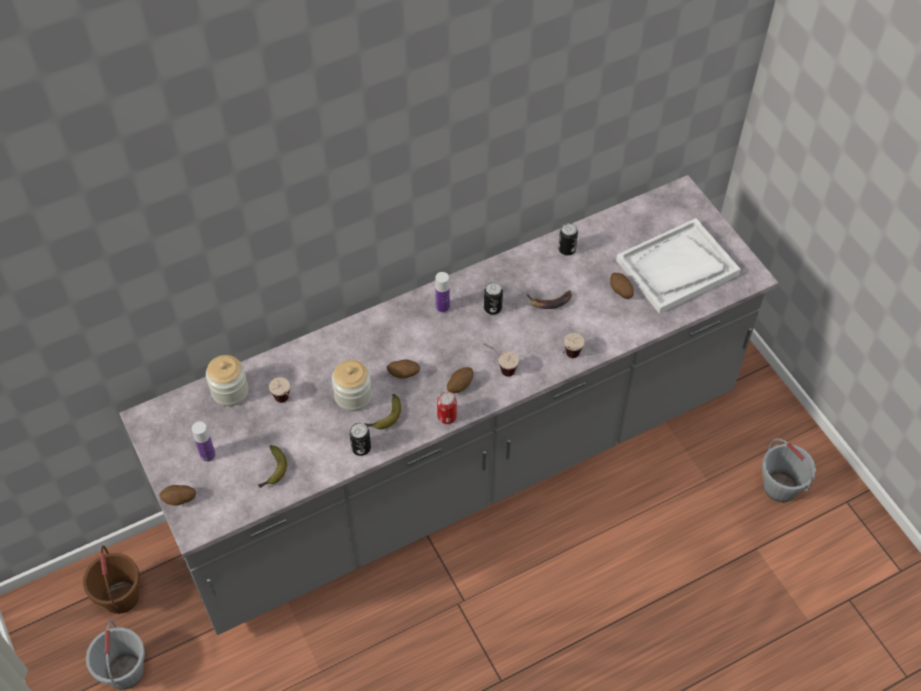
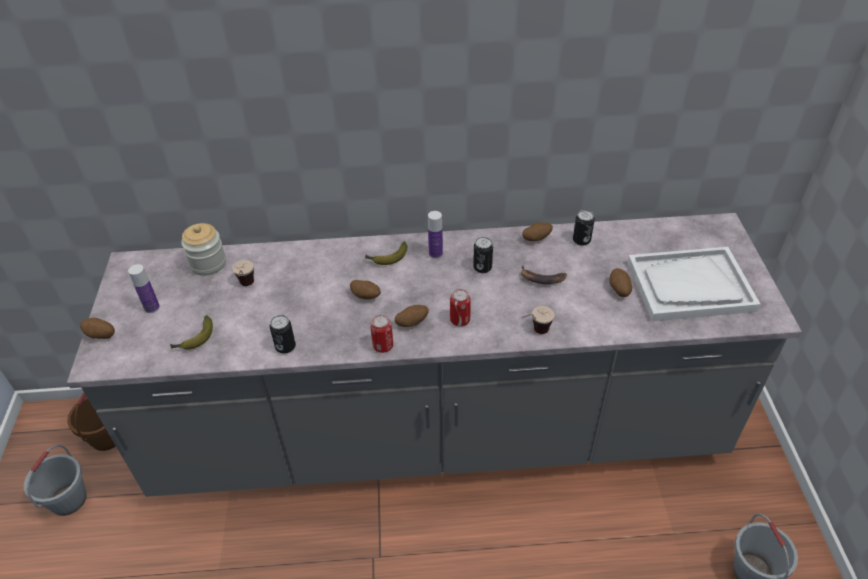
camera: 25 degrees right, 10 degrees down
(353, 396) = (308, 300): jar -> none
(384, 418) = (324, 328): banana -> banana (387, 258)
(500, 368) = (460, 320): cup -> can
(526, 261) = (536, 239): none -> potato

